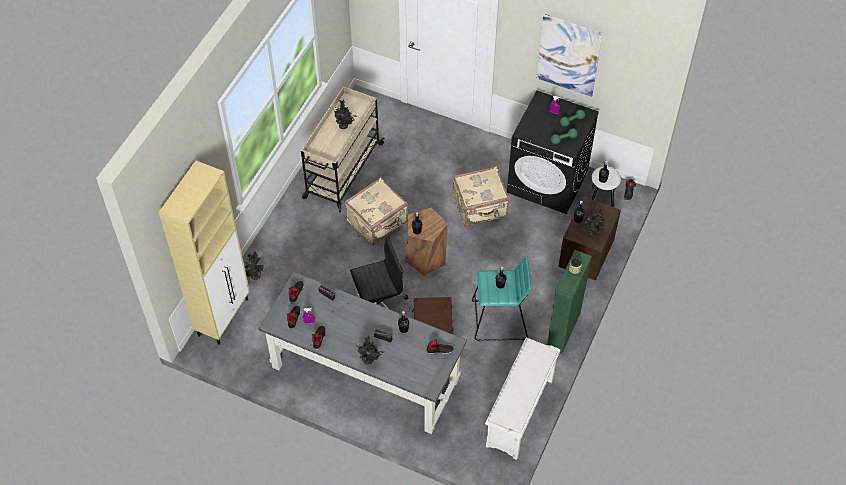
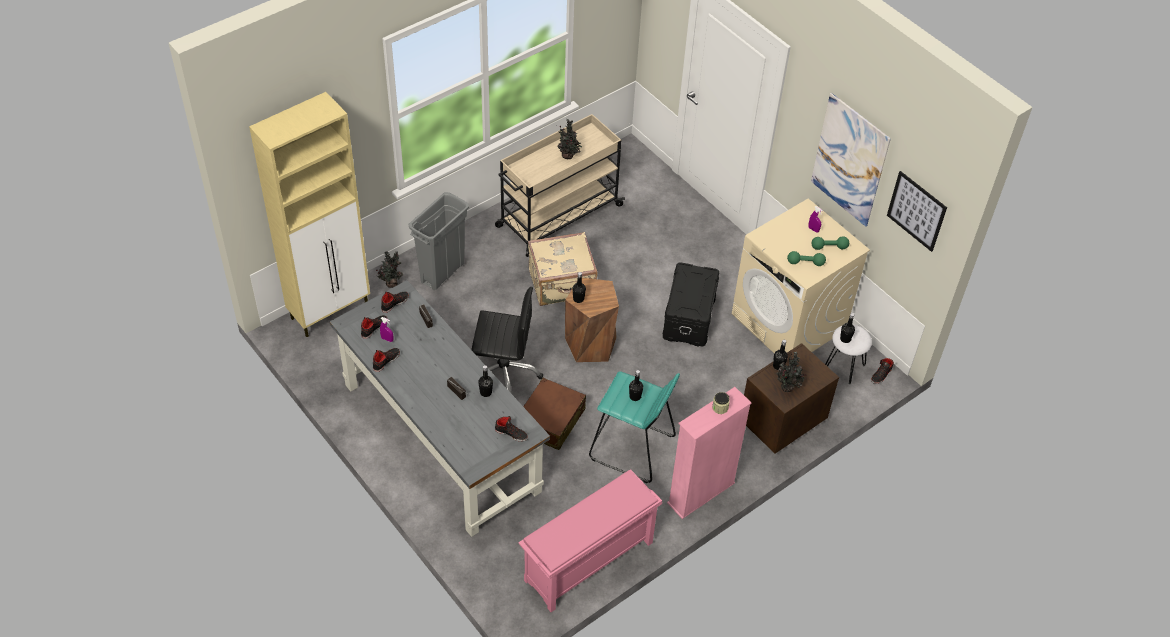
camera: 25 degrees right, 5 degrees down
(287, 250) = (443, 272): none -> grey trash can
(369, 360) = (425, 408): potted plant -> none
(480, 207) = (690, 317): beige suitcase -> black storage box
(520, 414) = (588, 563): white shoe rack -> pink shoe rack
(548, 181) = (789, 322): black washing machine -> beige washing machine
(563, 330) = (701, 493): green bookcase -> pink bookcase
(634, 75) = (916, 211): none -> picture

